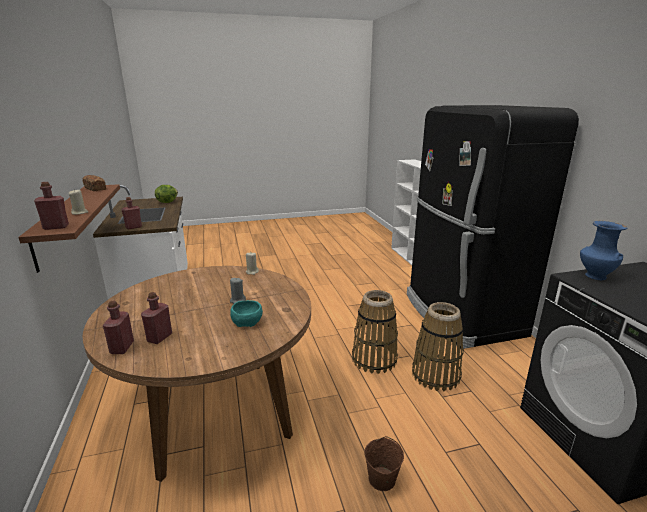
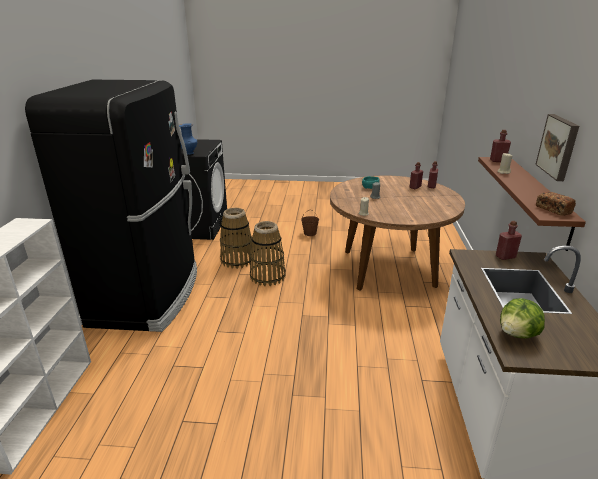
camera: 160 degrees left, 5 degrees up
(52, 158) = (559, 146): none -> picture

